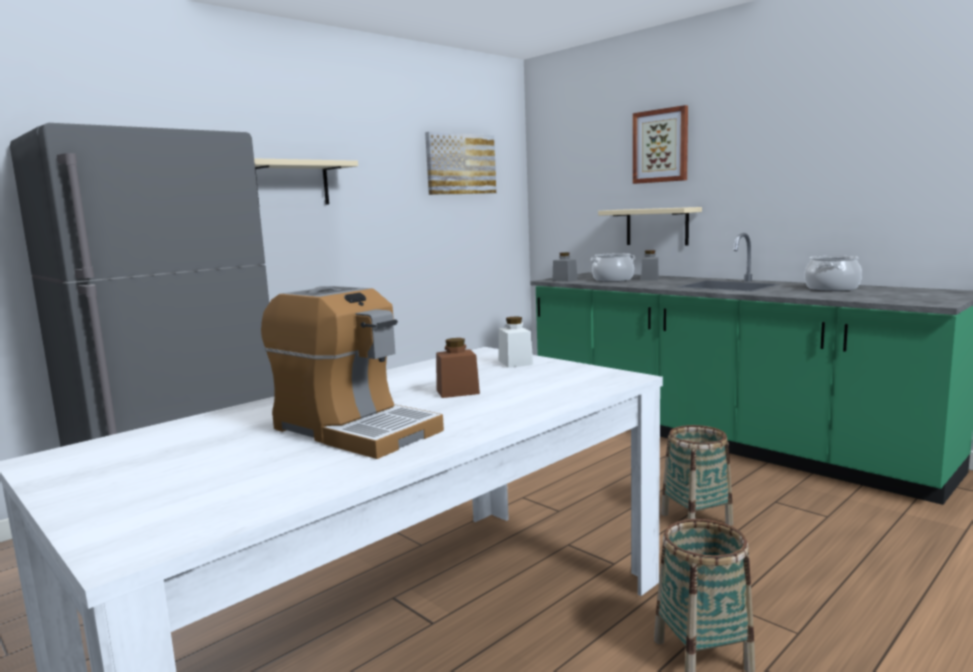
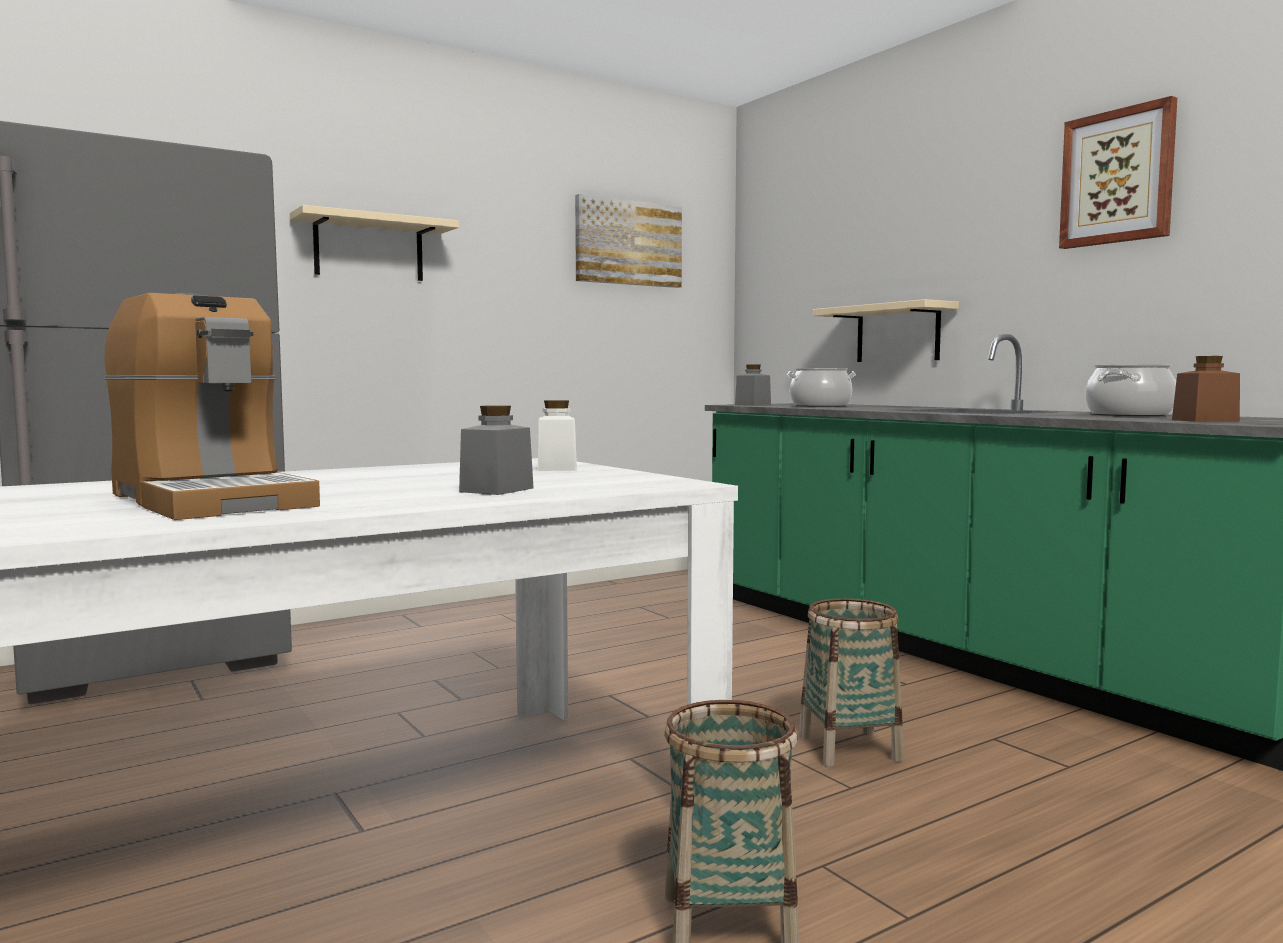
camera: 10 degrees right, 5 degrees down
(457, 392) = (420, 483): brown jar -> brown jar (1205, 420)
(649, 279) = (875, 406): grey jar -> grey jar (496, 490)
(661, 146) = (905, 214): picture -> picture (1118, 177)

